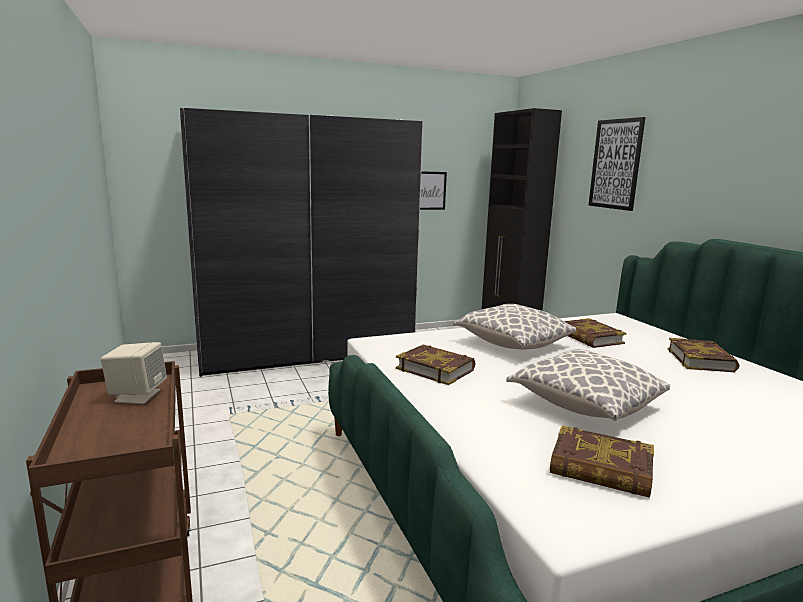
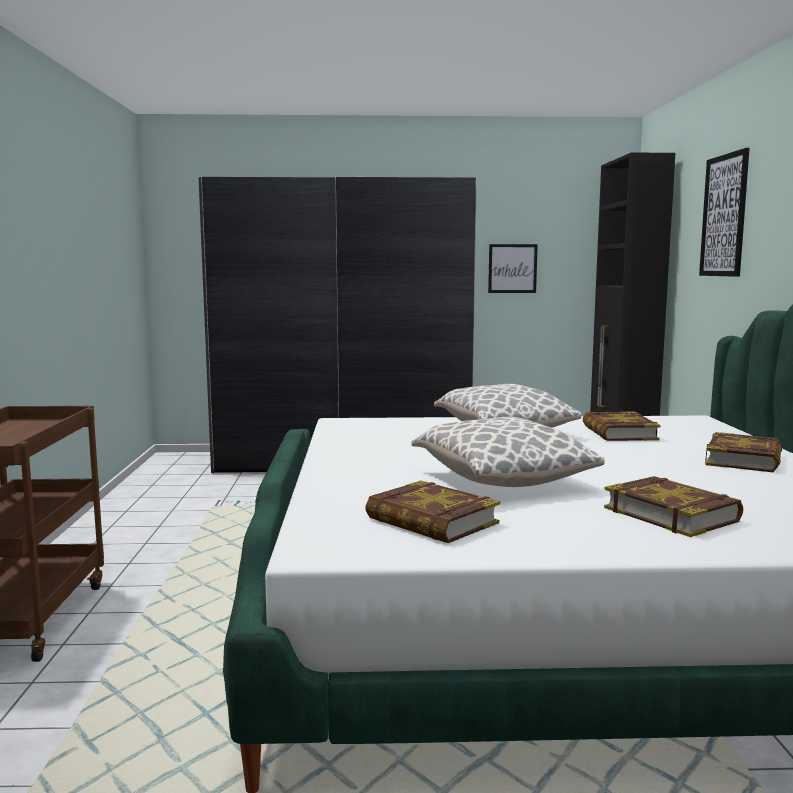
camera: 20 degrees right, 5 degrees down
(137, 396) = (42, 428): beige speaker -> none
(435, 369) = (375, 444): book -> book (671, 514)

